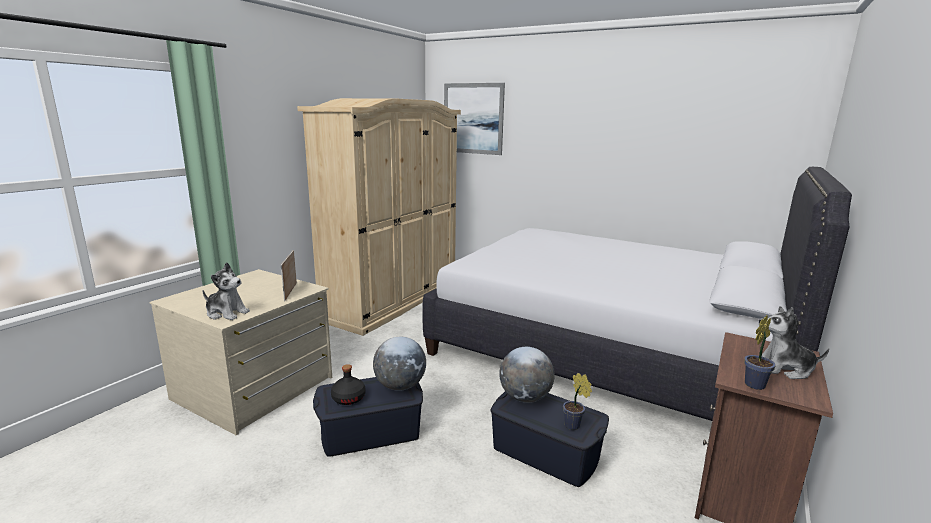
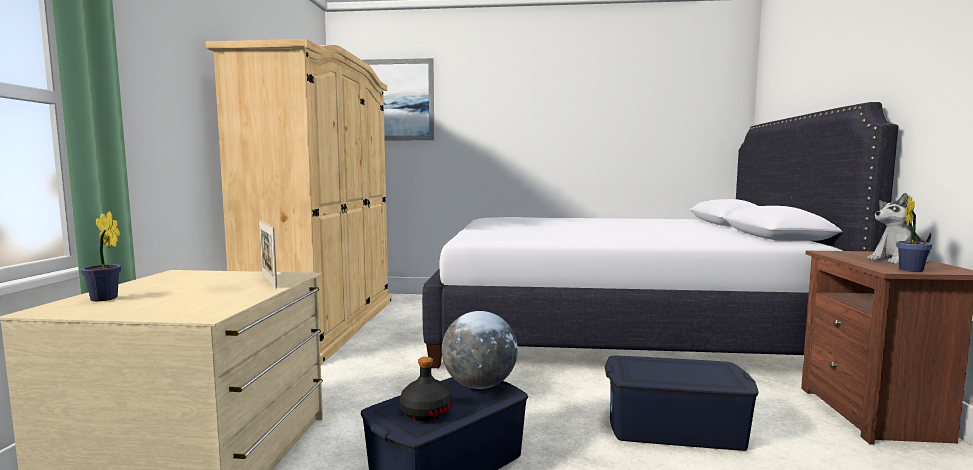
camera: 25 degrees left, 10 degrees down
(226, 313) = (194, 308): plush toy -> none
(525, 398) = (635, 365): globe -> none
(574, 426) = (718, 378): potted plant -> potted plant (106, 299)

